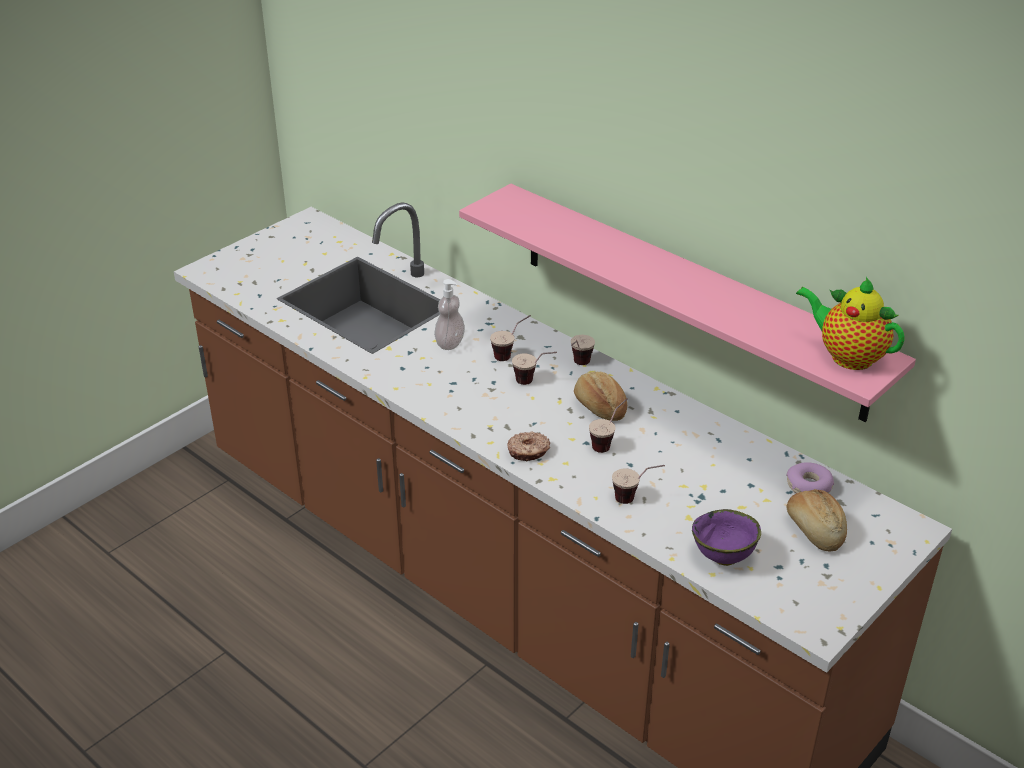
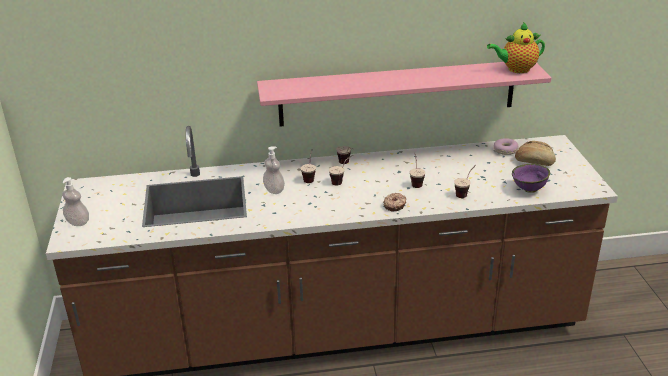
camera: 50 degrees left, 5 degrees down
(242, 258) = (78, 222): none -> soap dispenser
(599, 407) = (386, 173): bread -> none

